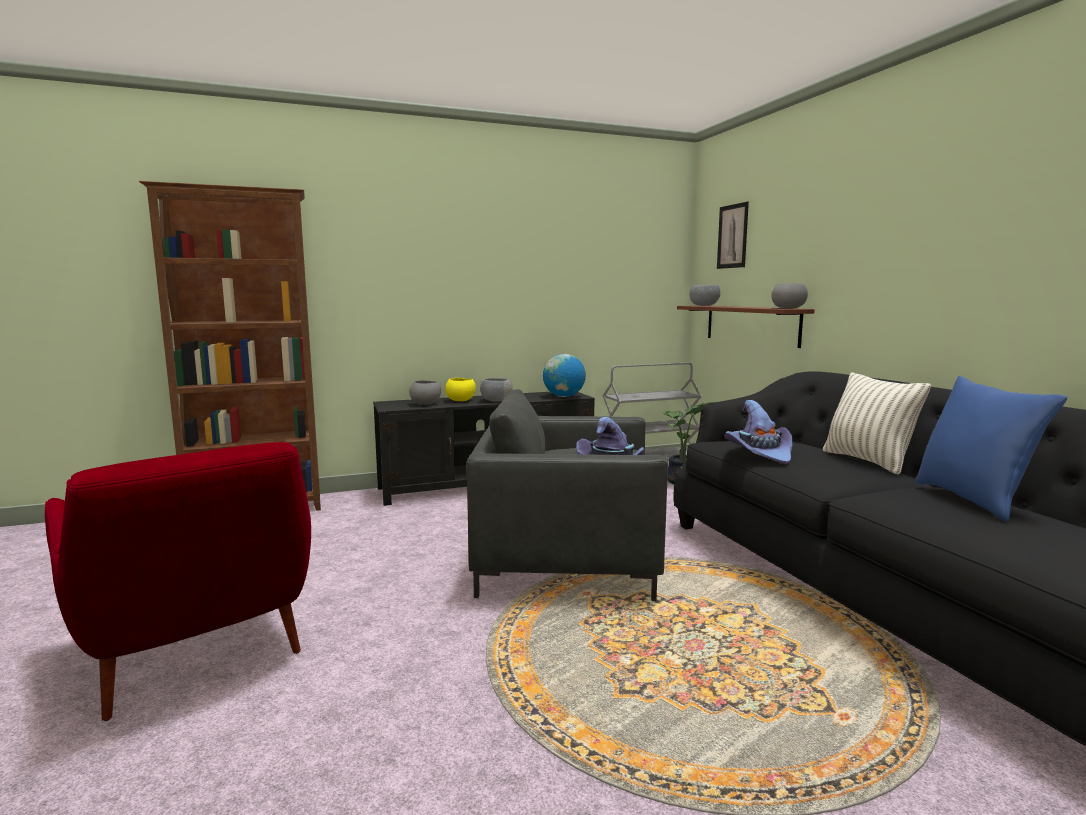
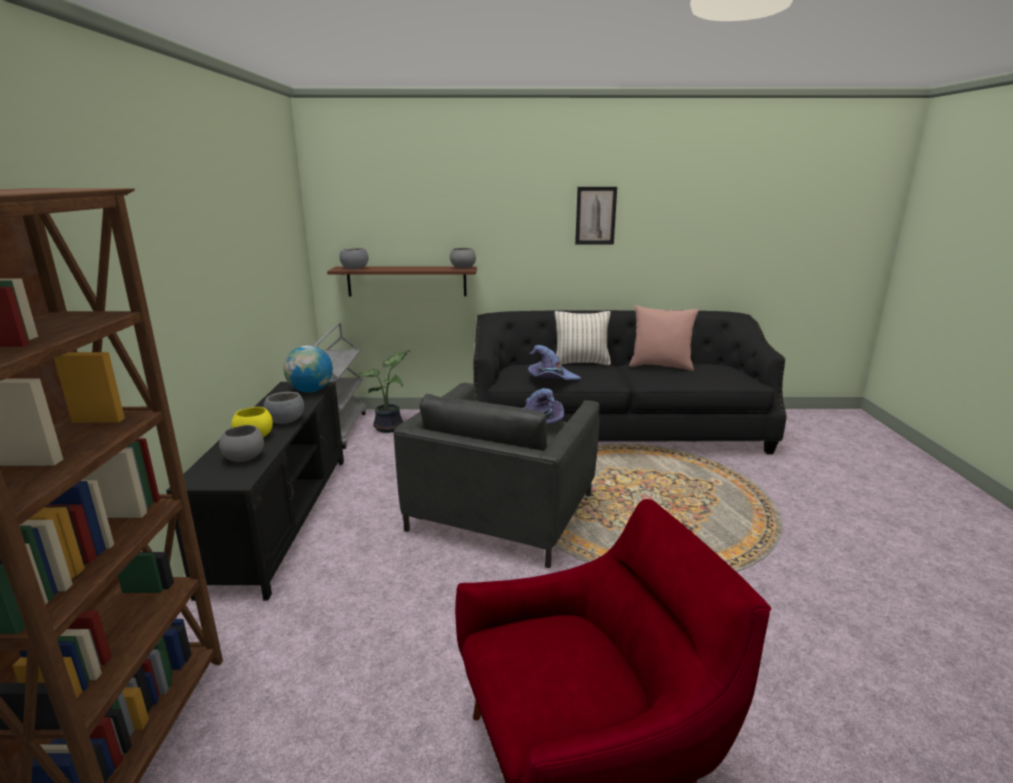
camera: 70 degrees left, 10 degrees up
(732, 236) = (369, 202): picture -> picture (595, 216)
(973, 500) = (661, 366): blue pillow -> pink pillow

